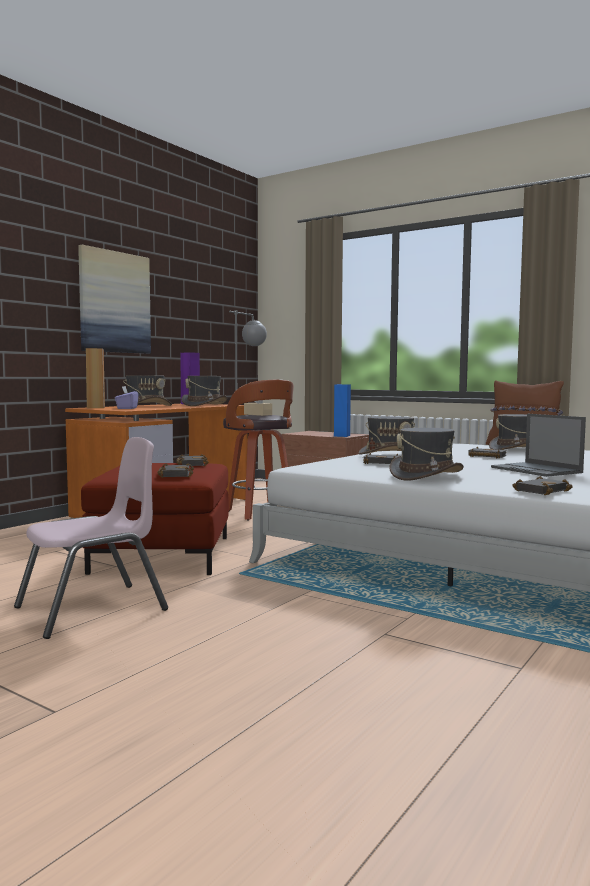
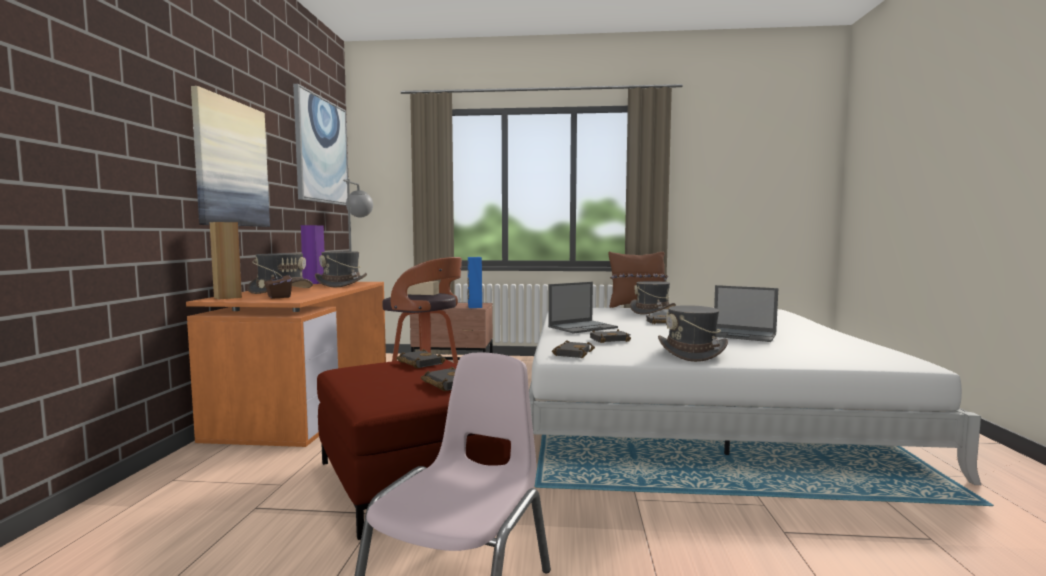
camera: 30 degrees left, 0 degrees up
(126, 408) = (278, 297): purple tissue box -> brown tissue box
(220, 285) = (321, 151): none -> picture
(390, 454) = (583, 327): grey hat -> laptop
(540, 490) = (814, 359): black book -> black book (572, 353)

